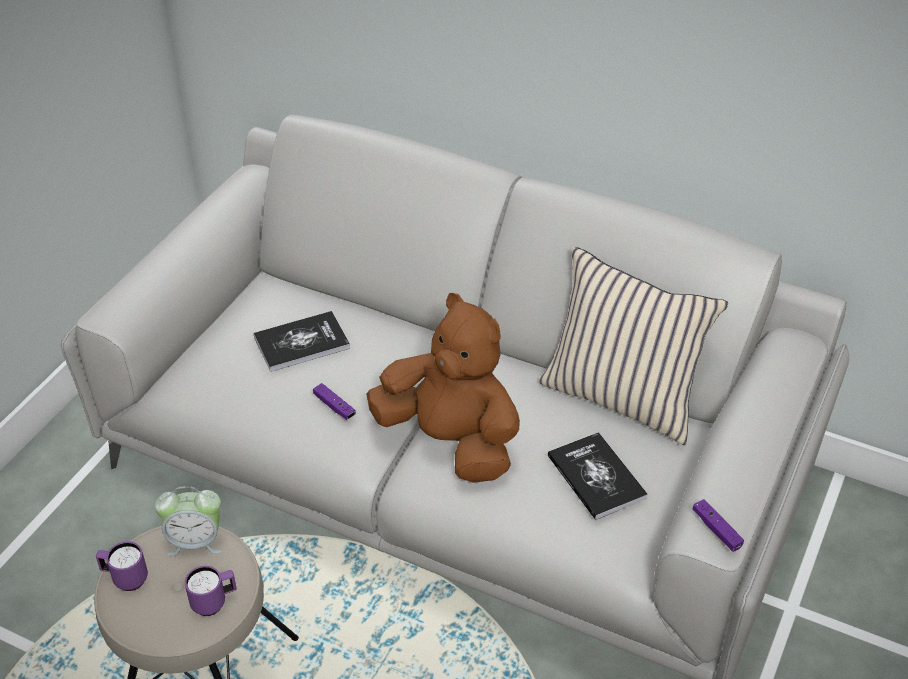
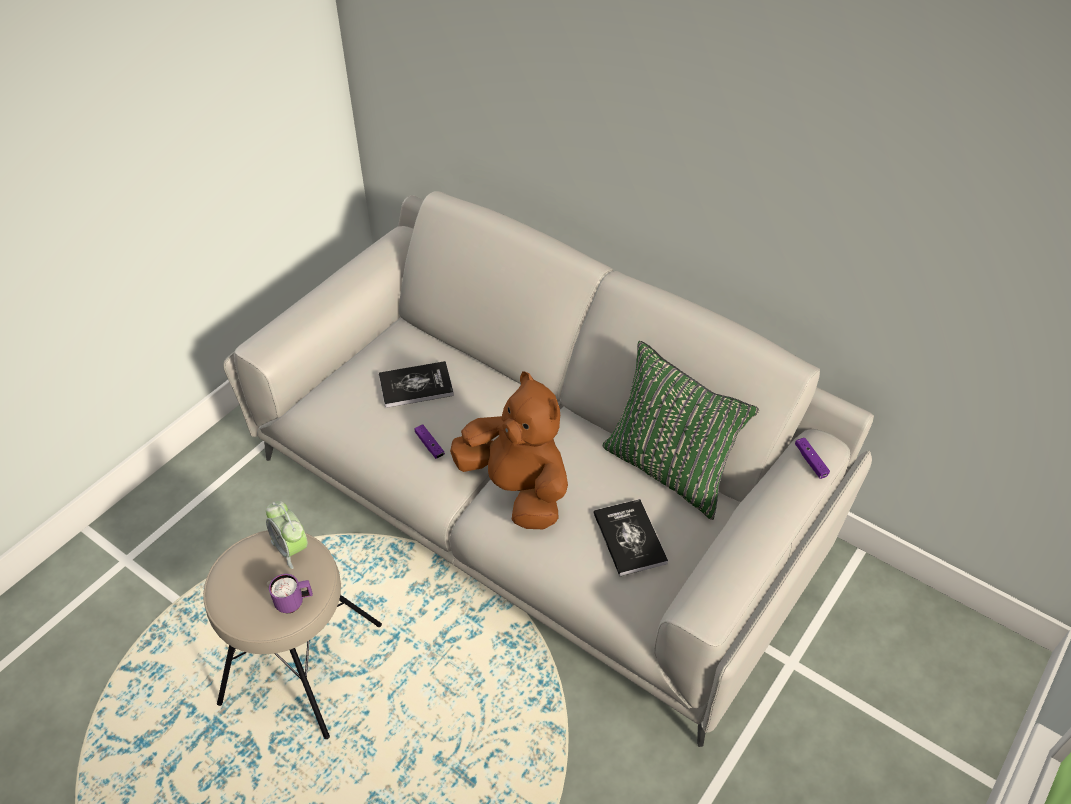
camera: 10 degrees right, 5 degrees up
(125, 579) = (231, 571): purple mug -> none
(195, 542) = (291, 548): alarm clock -> alarm clock turned 45 degrees clockwise
(622, 397) = (669, 469): beige pillow -> green pillow
(716, 530) = (709, 608): purple game controller -> purple game controller (810, 461)

